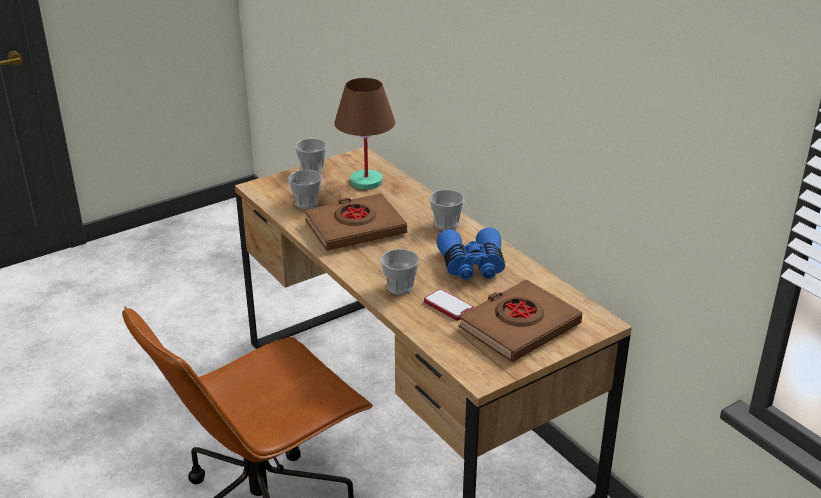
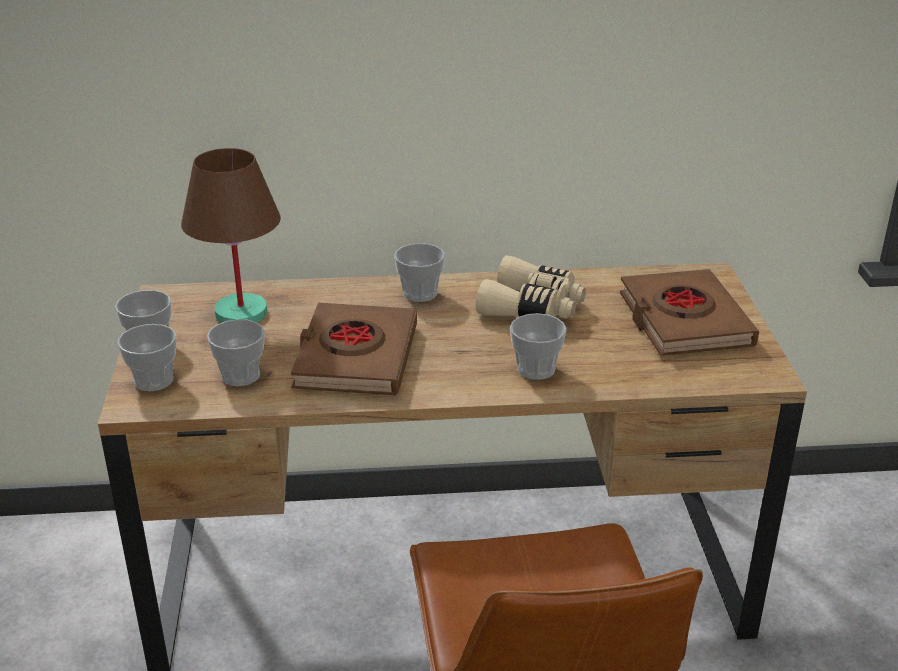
camera: 60 degrees left, 0 degrees up
(281, 184) = (153, 380): none -> cup
(448, 306) = (606, 350): phone -> none
(472, 266) = (532, 307): blue binoculars -> beige binoculars

